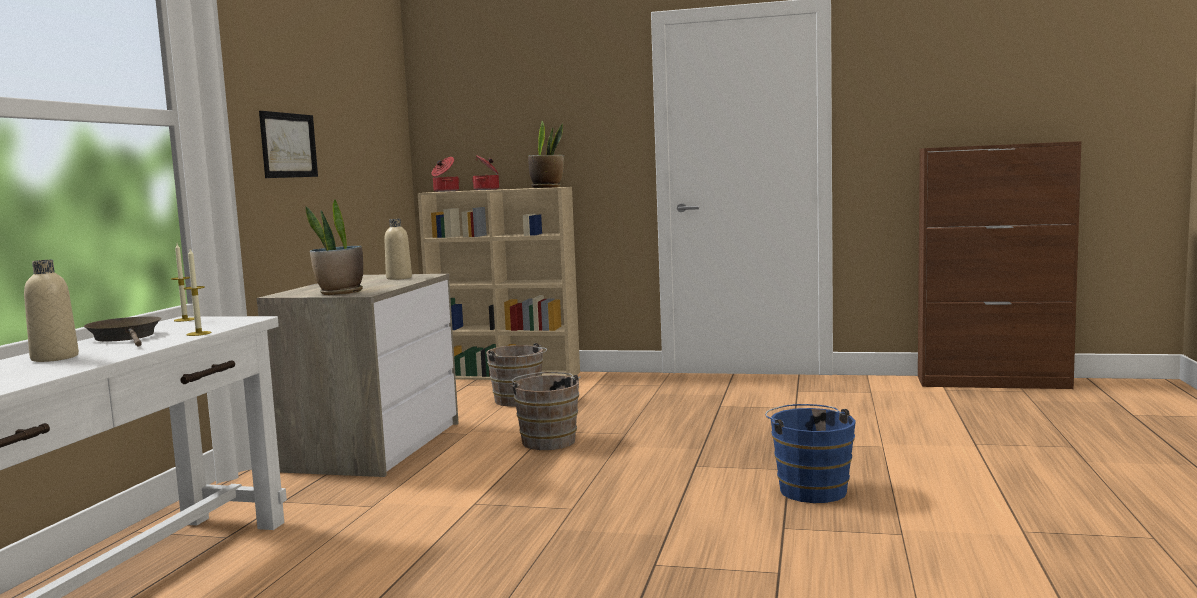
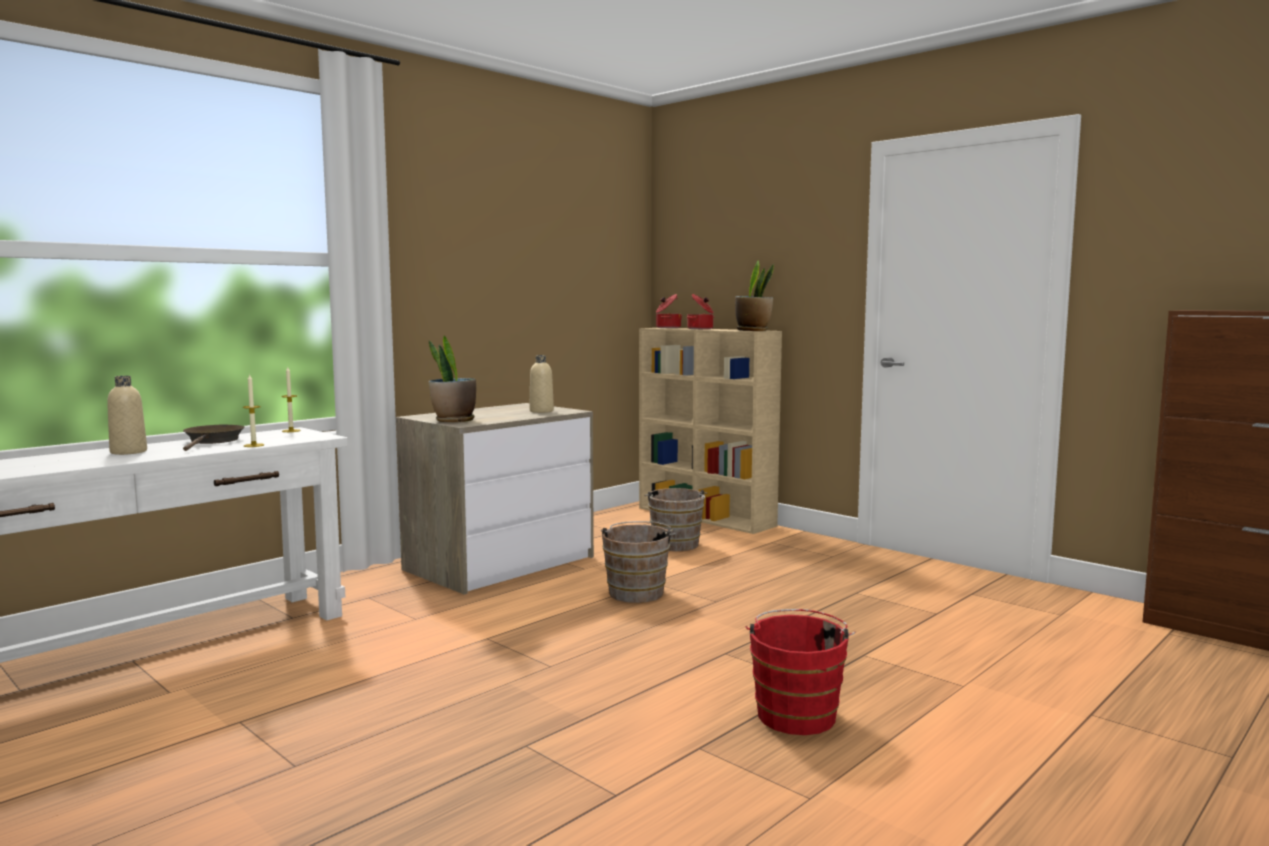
camera: 30 degrees right, 0 degrees up
(288, 145) = (477, 282): picture -> none
(810, 489) = (797, 713): blue bucket -> red bucket

